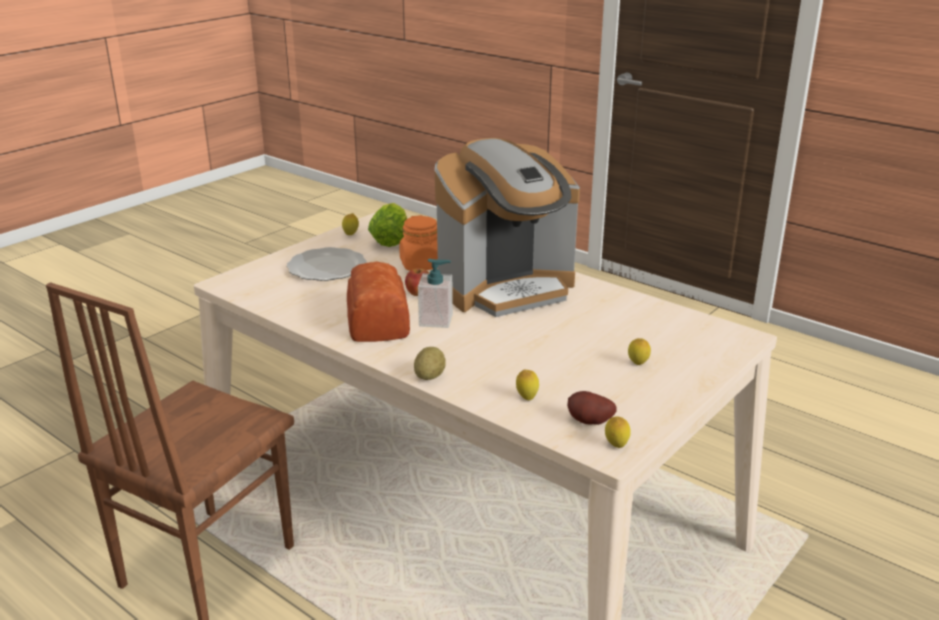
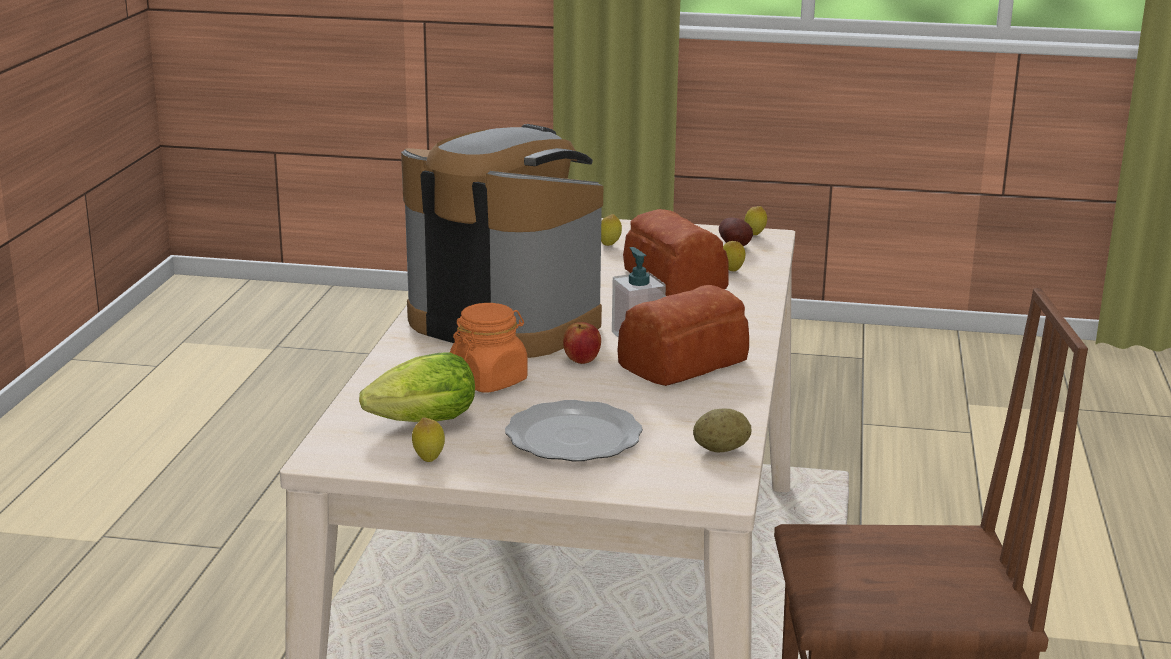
camera: 120 degrees left, 5 degrees down
(429, 376) = (757, 312): potato -> potato (721, 449)
(528, 365) = (674, 281): none -> bread

